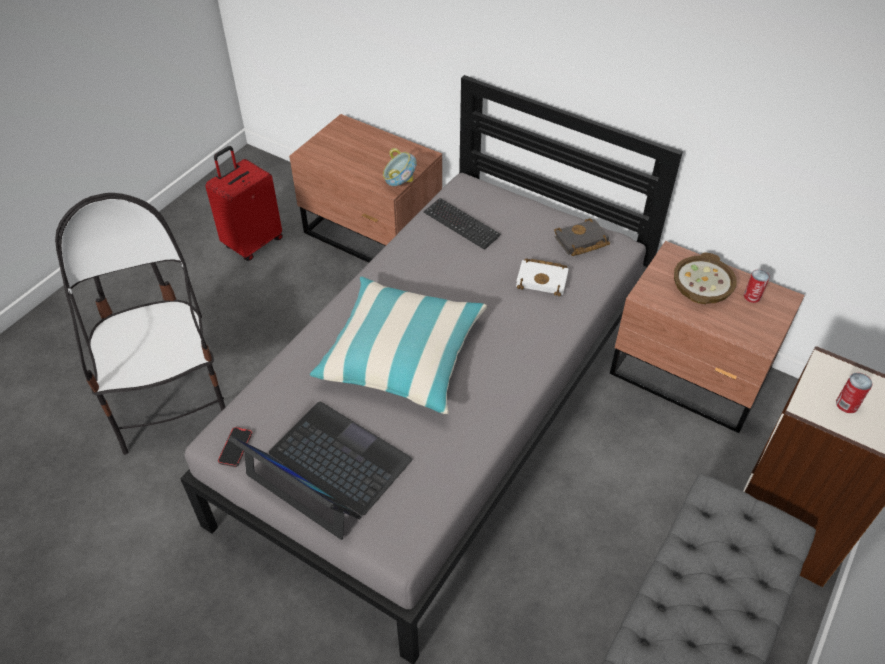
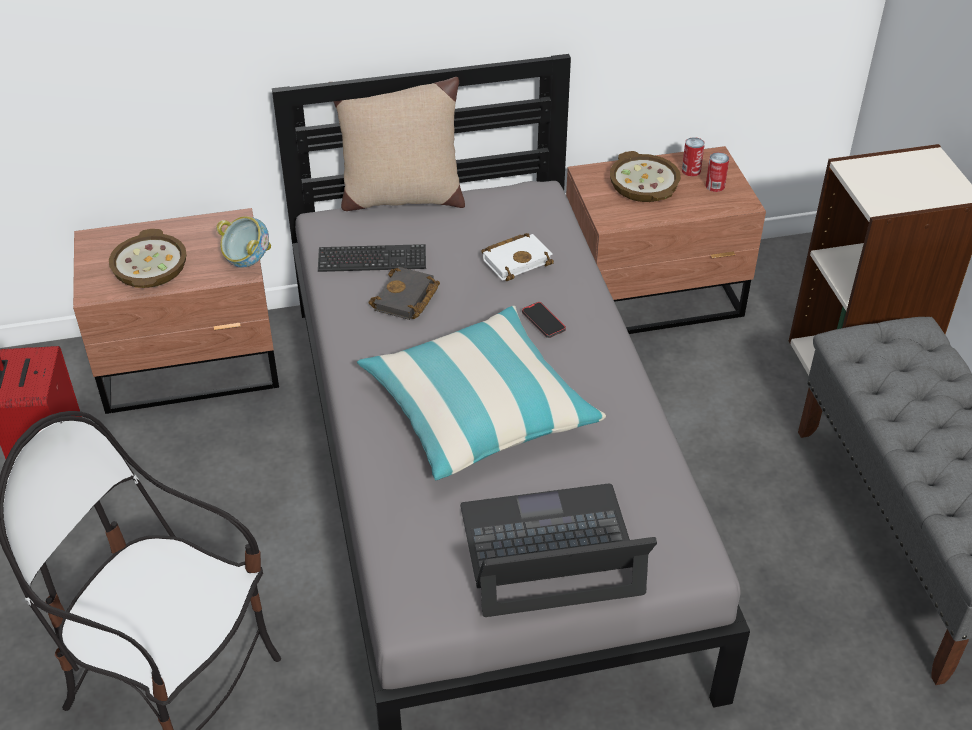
camera: 45 degrees left, 5 degrees down
(235, 448) = (437, 605): phone -> phone (543, 321)
(348, 156) = (149, 268): none -> bowl
(527, 196) = (400, 198): none -> beige pillow
(580, 242) = (506, 208): black book -> black book (406, 299)
(847, 404) = (899, 186): can -> can (715, 186)

